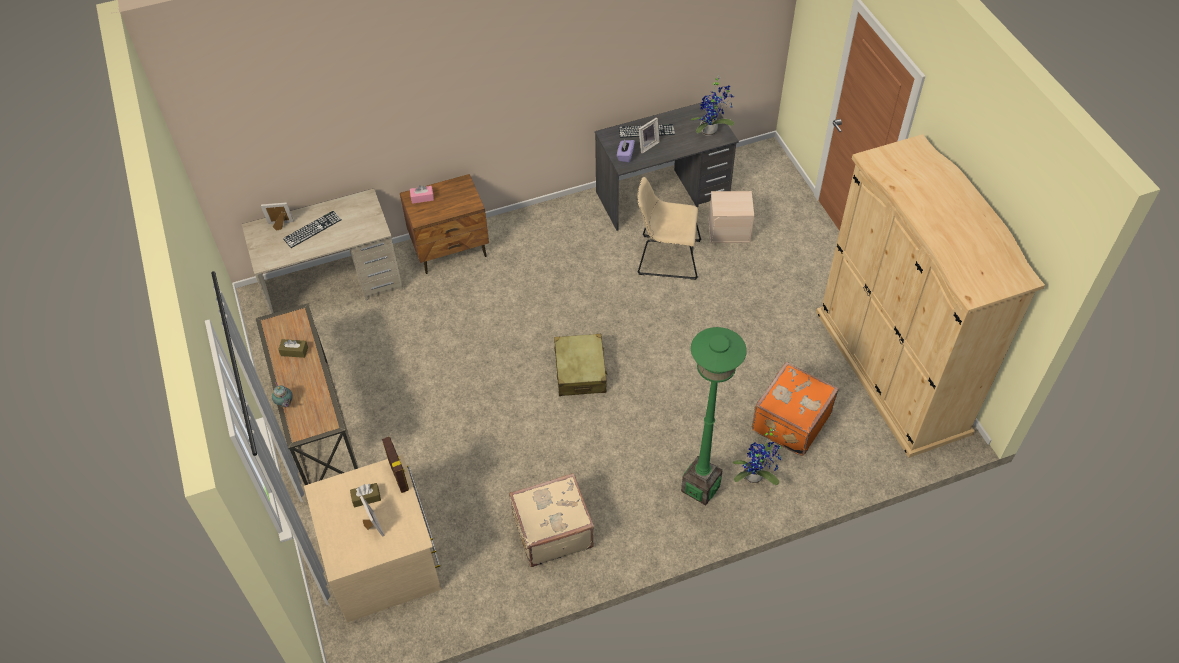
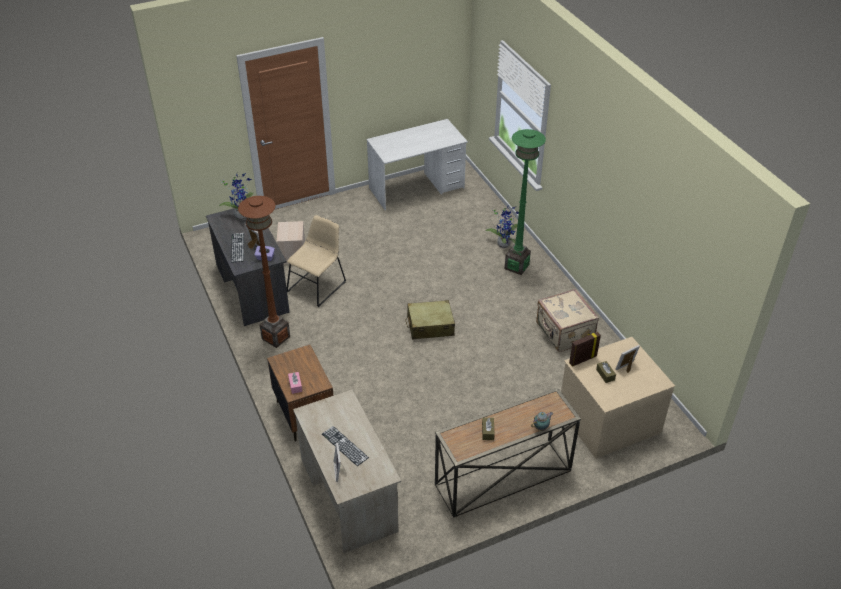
camera: 95 degrees left, 10 degrees down
(574, 220) = (275, 337): none -> brown floor lamp
(666, 257) = (318, 285): beige chair -> beige chair turned 150 degrees counterclockwise
(789, 421) = (460, 229): orange suitcase -> none
(891, 371) = (416, 188): beige wardrobe -> white desk

